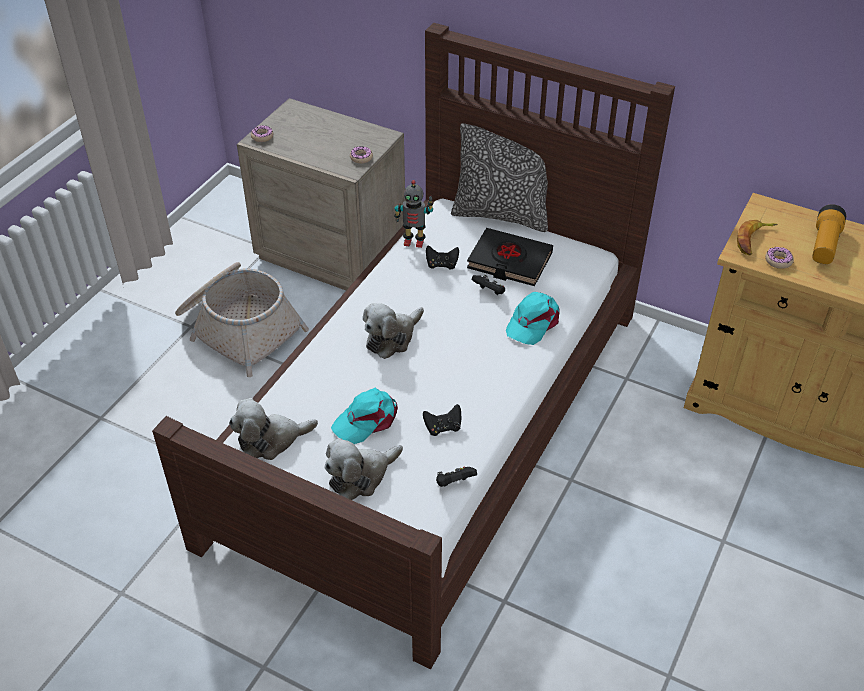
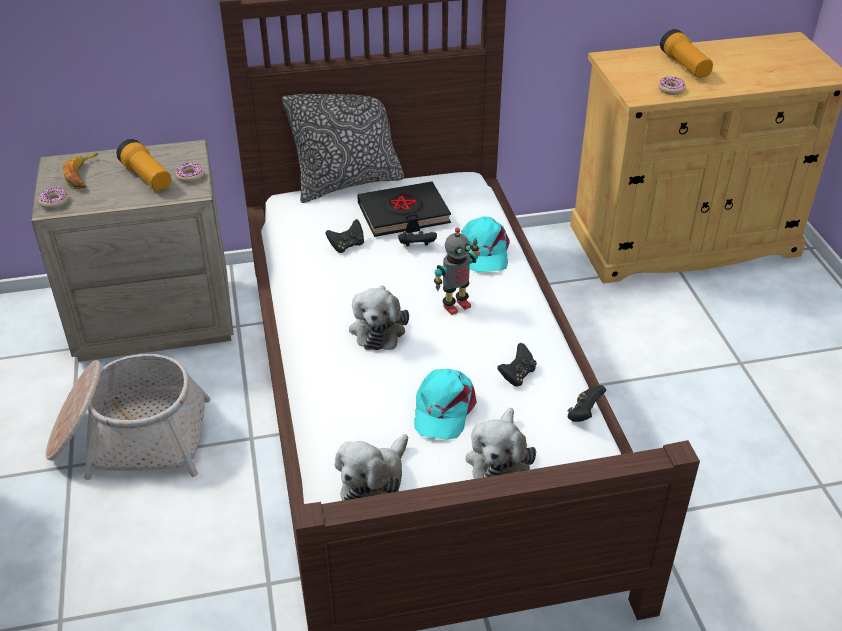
camera: 40 degrees left, 5 degrees down
(334, 145) = (147, 177): none -> flashlight
(414, 241) = (296, 239): toy robot -> toy robot (455, 305)
(753, 240) = (635, 83): banana -> banana (83, 175)

